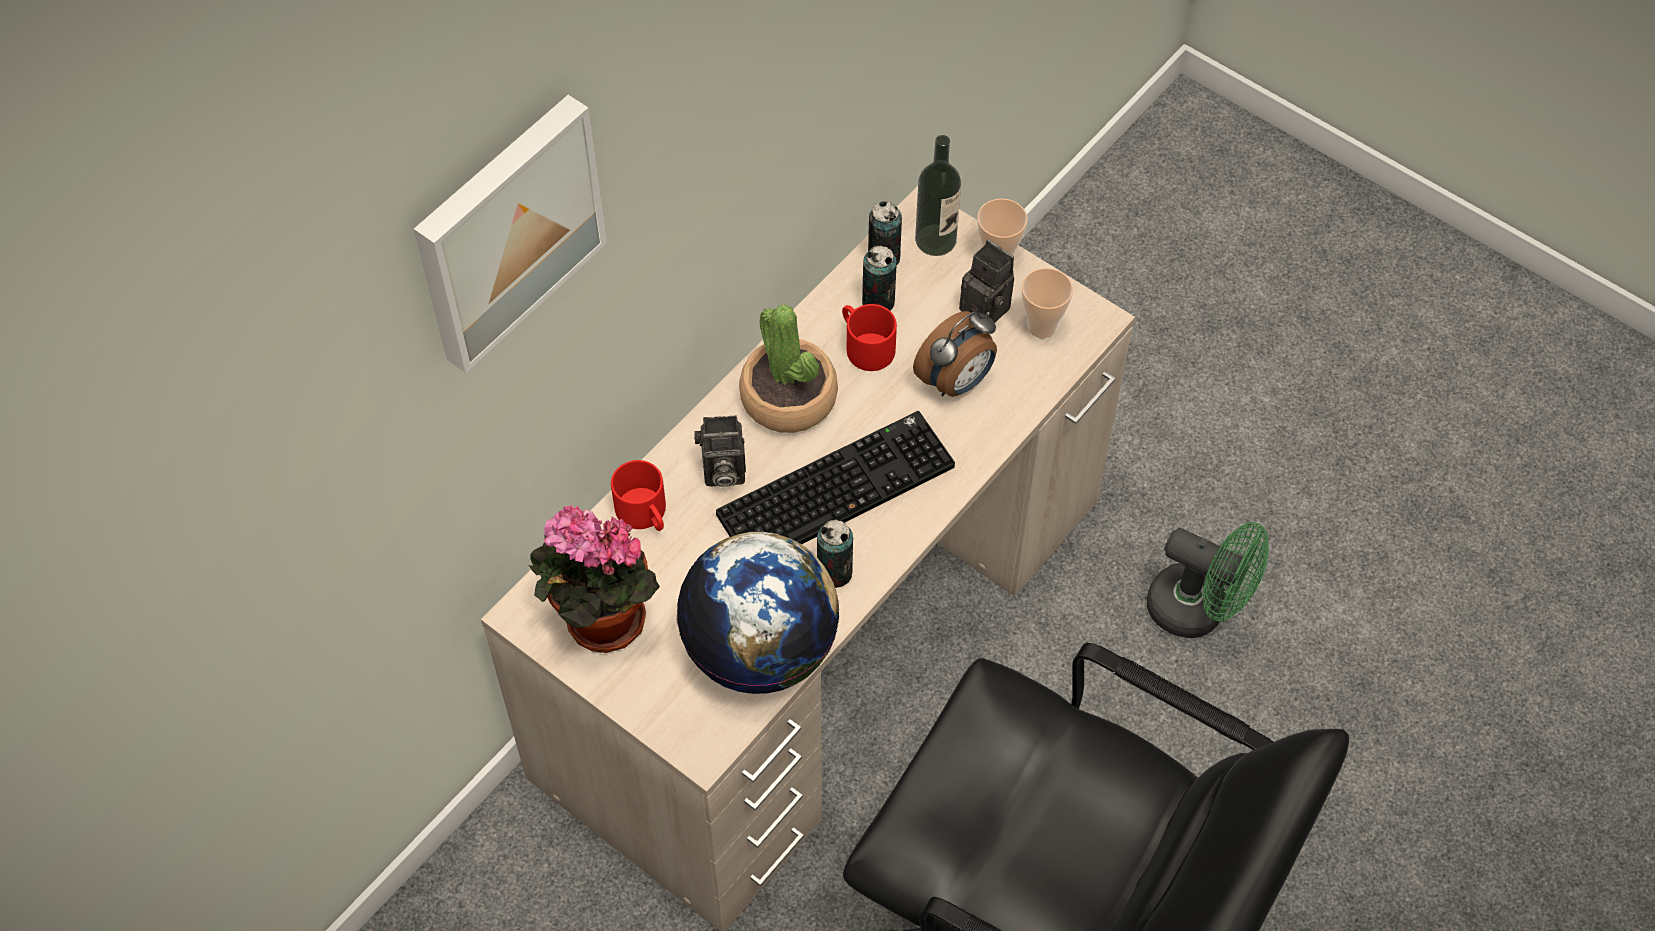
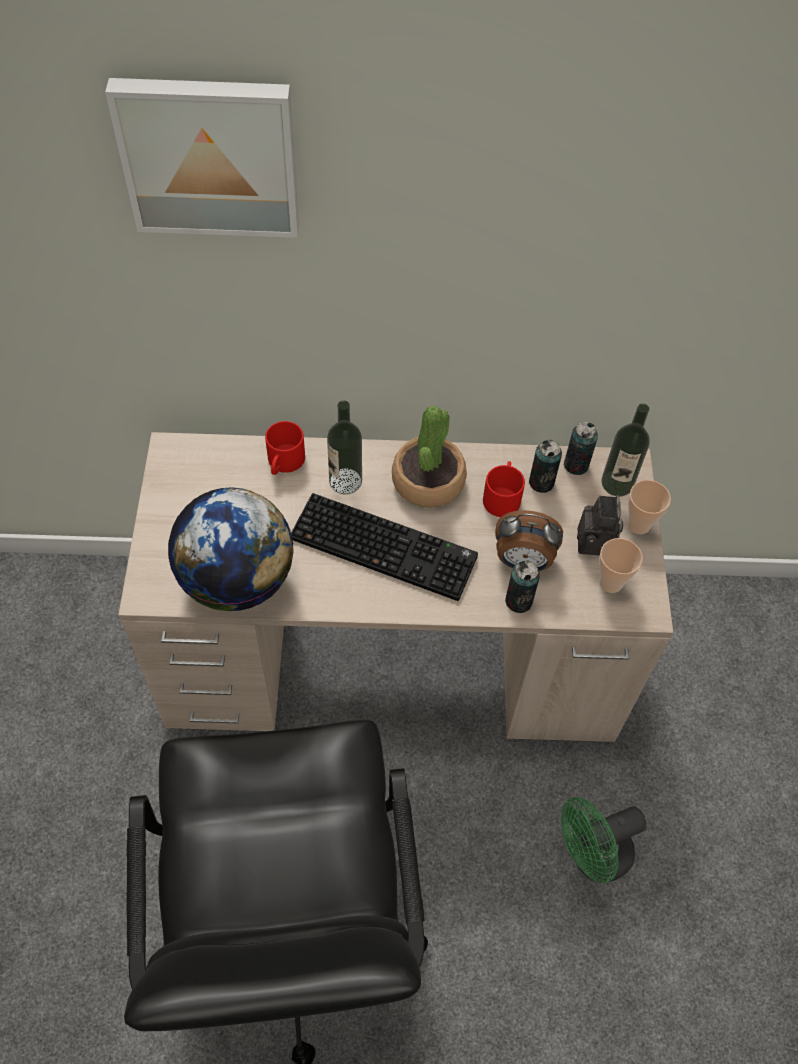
camera: 50 degrees right, 0 degrees up
(599, 623) = (191, 488): potted plant -> none
(721, 472) = (345, 481): camera -> bottle
(834, 573) = (324, 584): can -> can (518, 601)
(1199, 610) = (591, 856): green fan -> green fan turned 75 degrees clockwise

